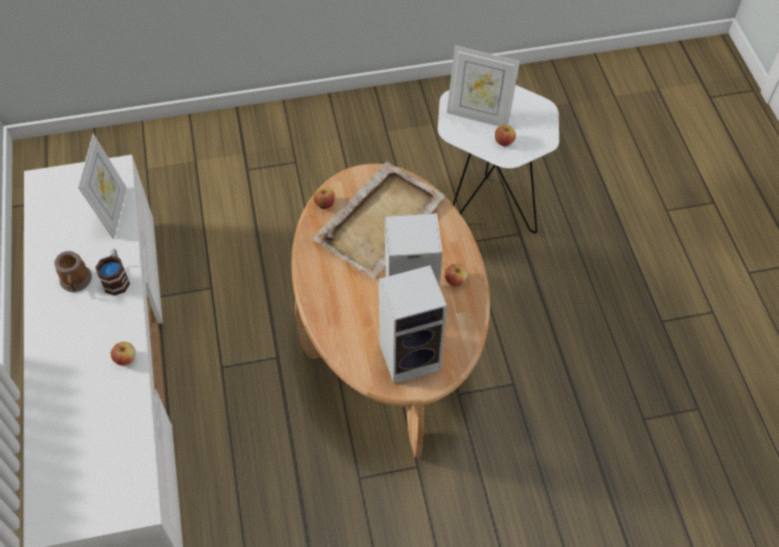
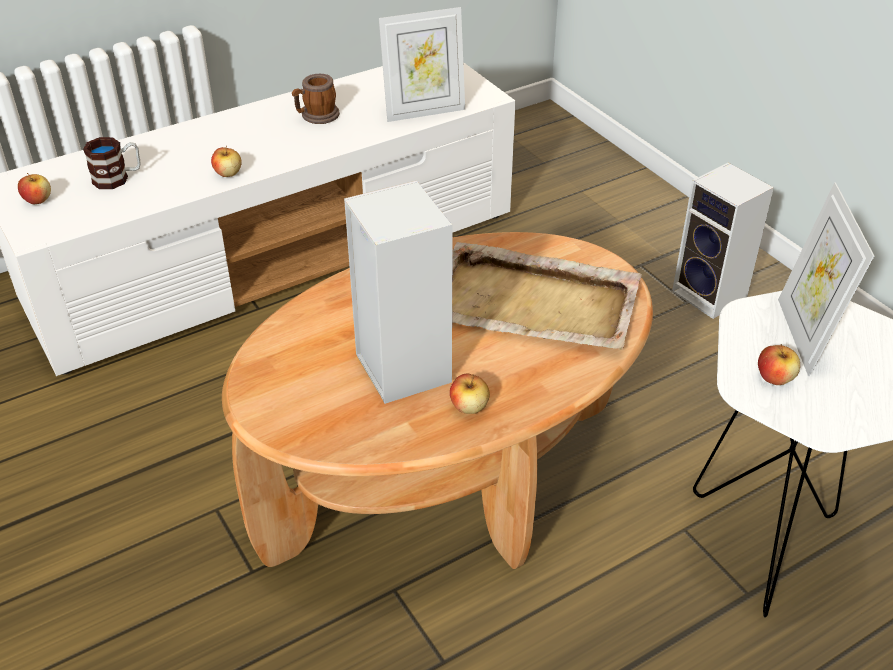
camera: 70 degrees right, 15 degrees down
(117, 279) = (334, 138): mug -> mug (118, 178)
(324, 204) = (529, 245): apple -> apple (38, 200)
(412, 355) = (308, 391): speaker -> speaker (712, 296)

